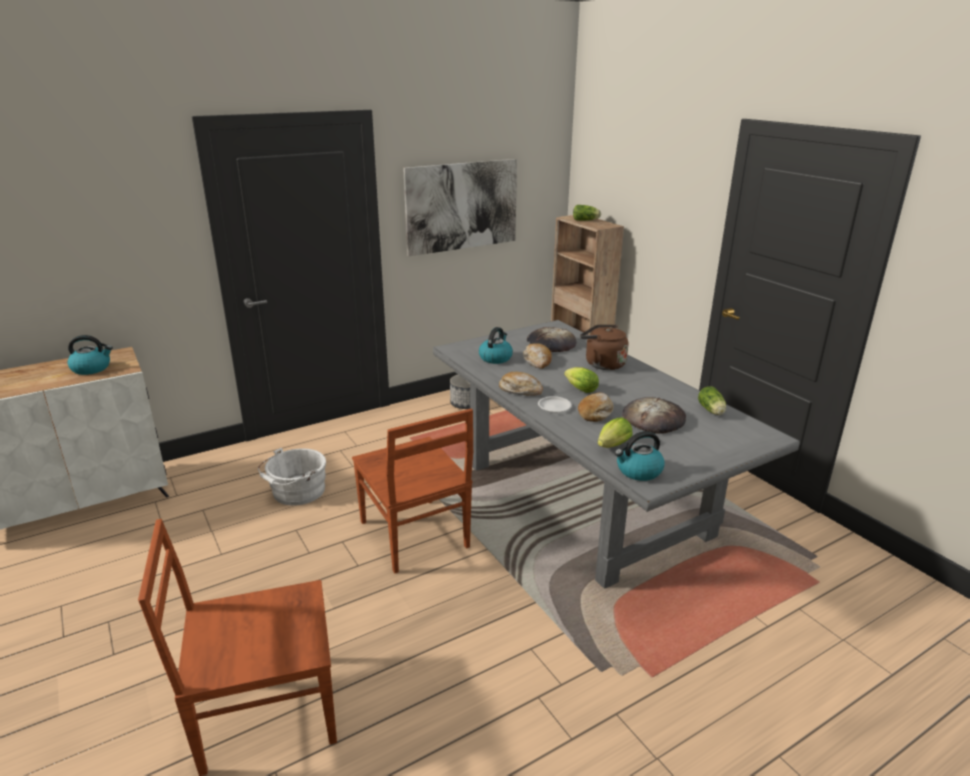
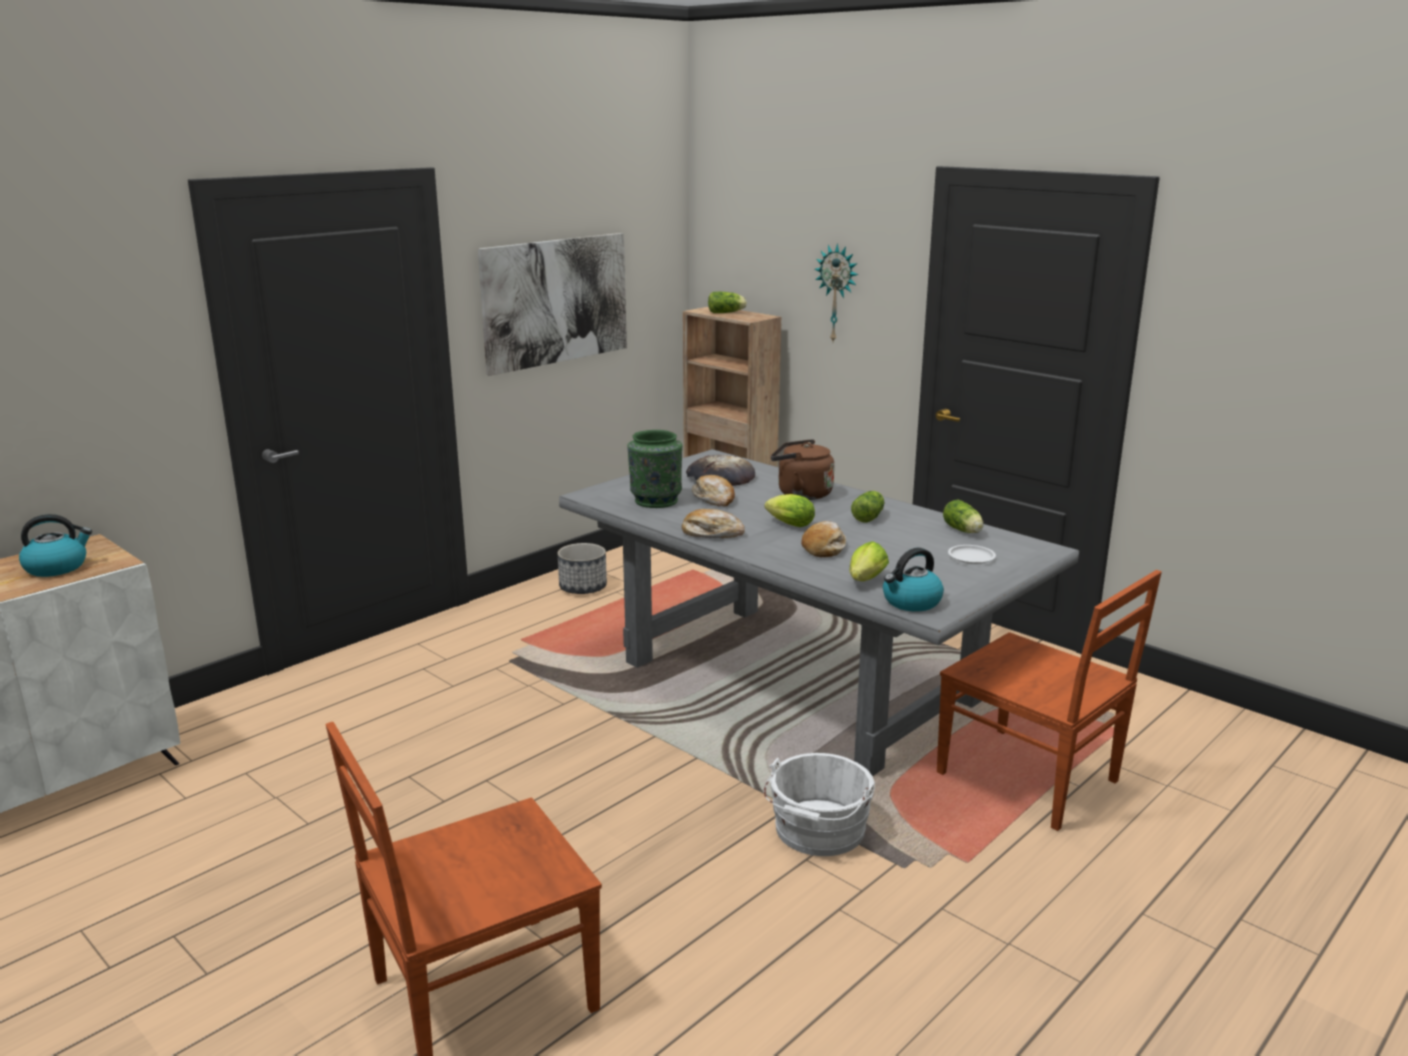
camera: 15 degrees left, 5 degrees down
(296, 492) = (383, 730): white bucket -> white bucket (818, 832)
(415, 536) = (588, 758): brown chair -> brown chair (1030, 779)
(495, 358) = (655, 500): kettle -> green vase
(554, 407) = (767, 547): white plate -> white plate (971, 557)
(644, 389) = (869, 517): none -> lettuce
(653, 419) = (899, 546): bread -> none
(663, 212) = (837, 293): none -> wall clock

